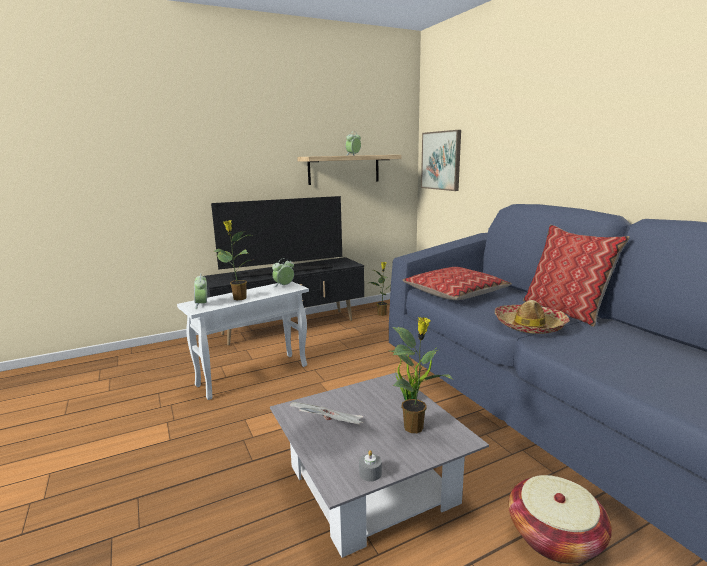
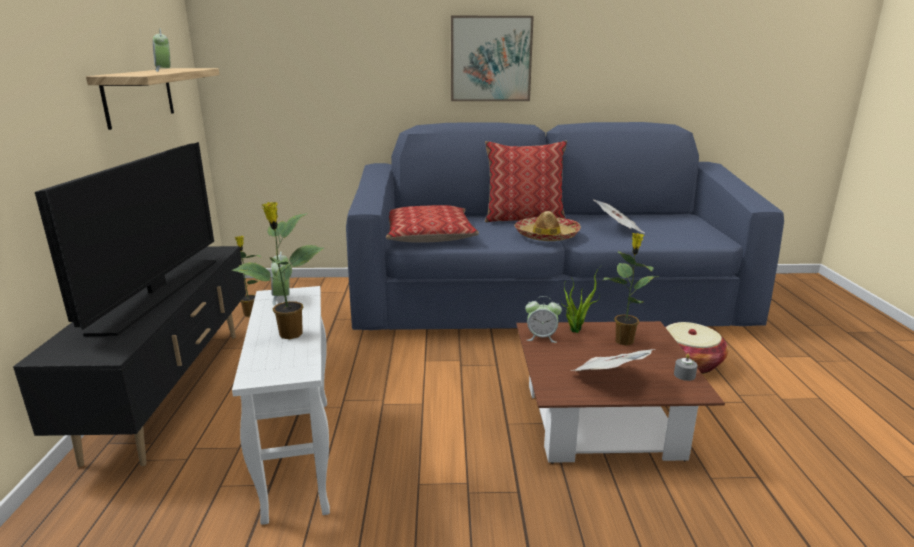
camera: 65 degrees left, 5 degrees up
(202, 305) = (280, 366): alarm clock -> alarm clock (541, 337)
(371, 484) = (601, 420): grey coffee table -> brown coffee table
(441, 160) = (257, 76): picture -> picture (490, 59)
(630, 355) = (618, 230): none -> newspaper

